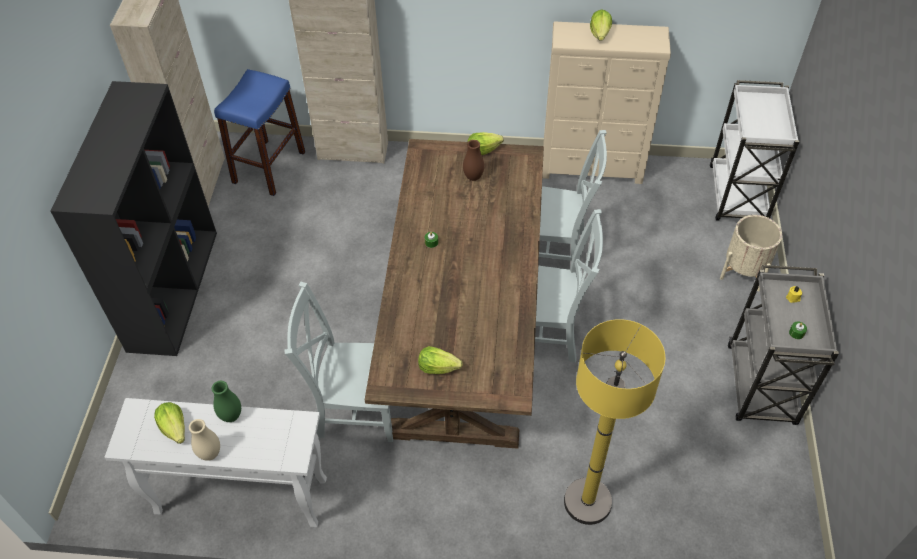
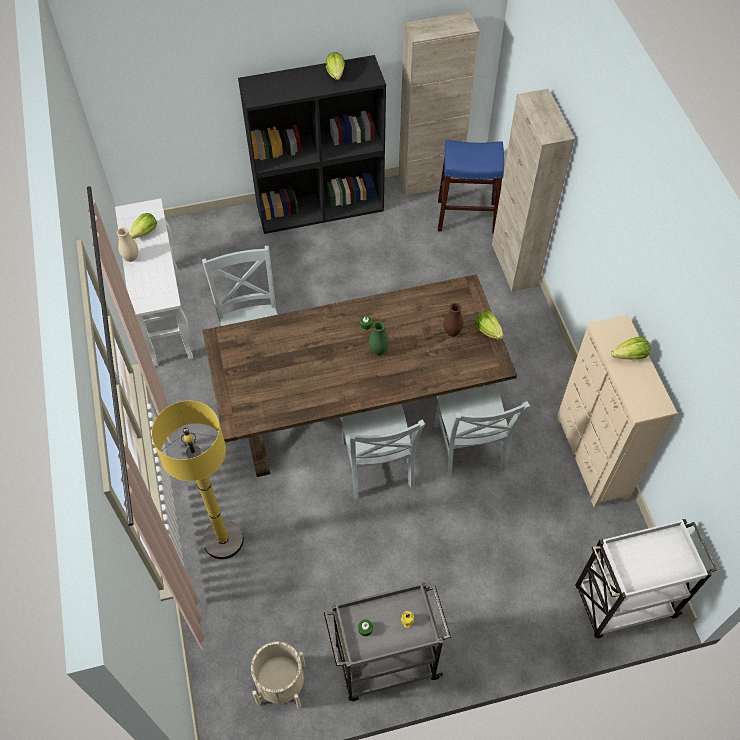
camera: 70 degrees right, 5 degrees up
(231, 416) = (163, 258): green vase -> green vase (378, 350)
(438, 367) = (244, 366): lettuce -> lettuce (336, 73)
(744, 270) = (521, 625): beige planter -> beige planter (281, 684)

